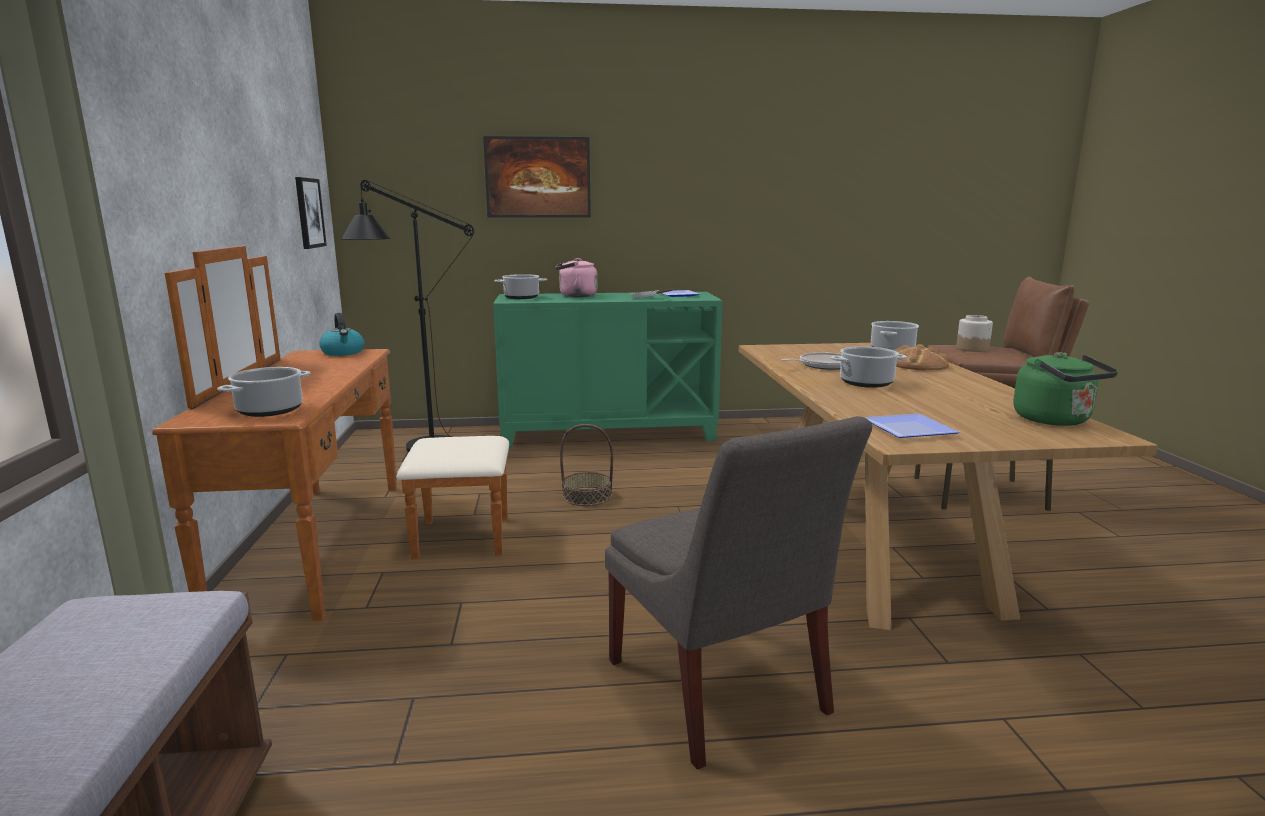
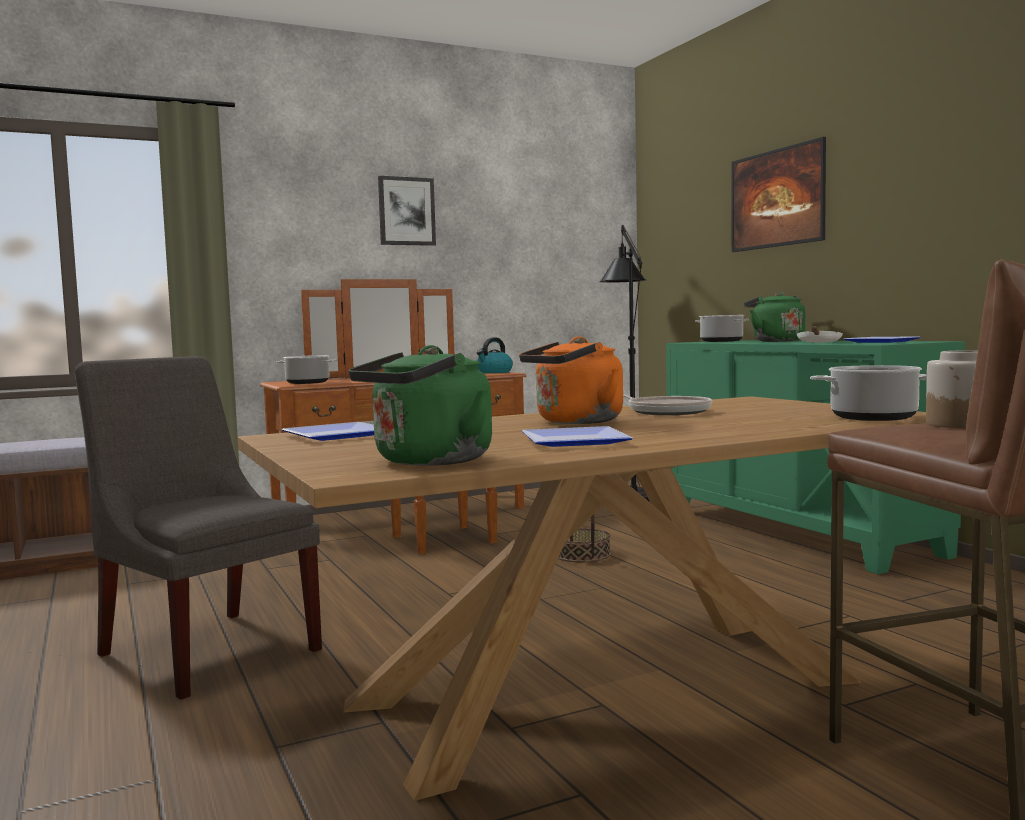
camera: 70 degrees right, 10 degrees down
(309, 213) = (575, 259): picture -> picture (406, 211)
(575, 296) = (775, 341): pink kettle -> green kettle
(719, 692) = (206, 648): grey chair -> grey chair turned 90 degrees clockwise
(866, 383) = (575, 422): cooking pot -> orange kettle
(917, 365) = (759, 426): bread -> none
(974, 393) = (572, 442): none -> plate

